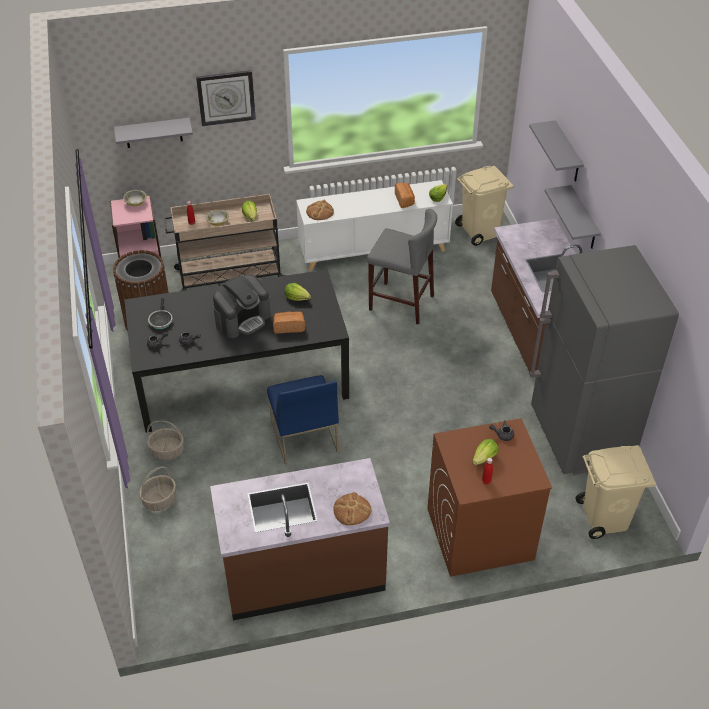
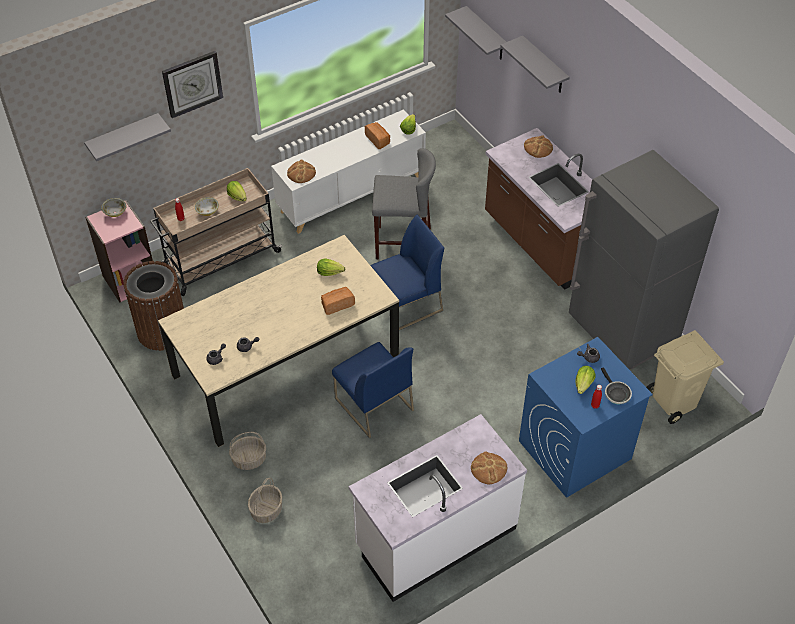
camera: 20 degrees left, 5 degrees up
(160, 320) = (207, 333): frying pan -> frying pan (615, 393)
(242, 379) = (286, 364): black dining table -> beige dining table
(243, 319) = (288, 308): coffee machine -> none
(303, 573) = (435, 537): brown counter -> white counter
(377, 356) = (406, 304): none -> blue chair
(479, 534) = (574, 450): brown washing machine -> blue washing machine
(480, 232) = (445, 149): beige trash can -> none
(547, 236) = (538, 148): none -> bread
(583, 219) = (576, 127): grey shelf -> grey shelf (486, 34)

